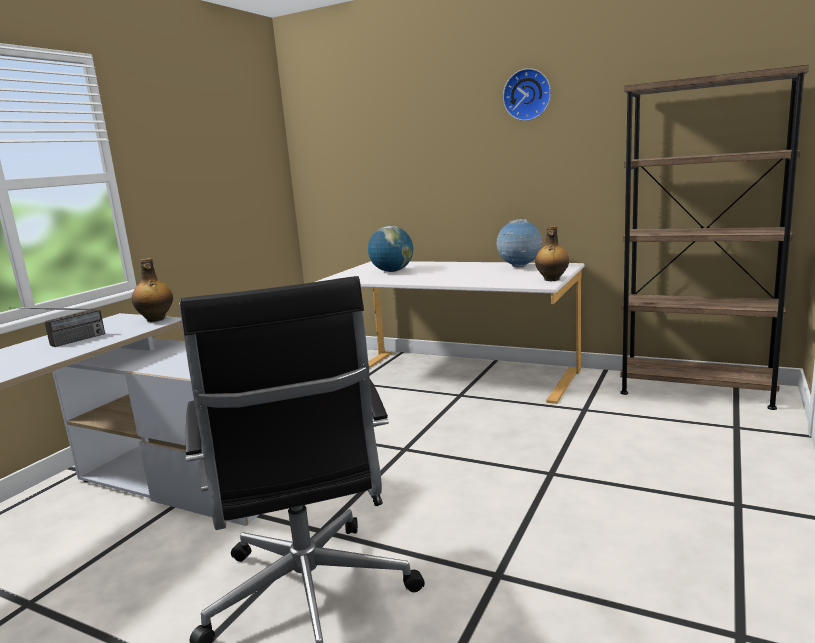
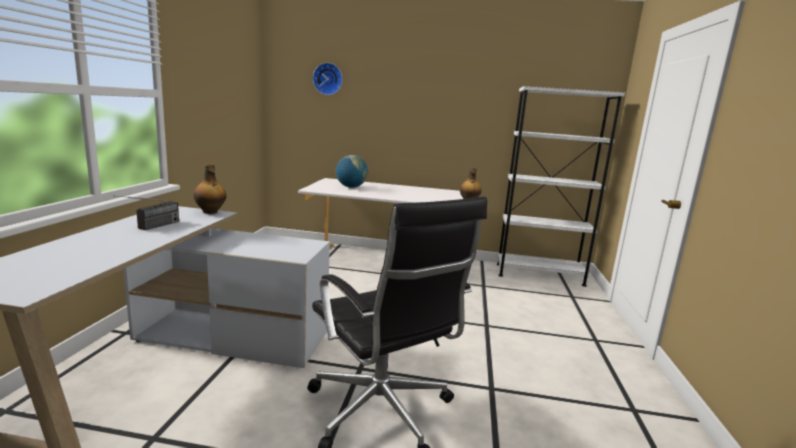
camera: 20 degrees left, 0 degrees up
(519, 267) = (438, 192): globe -> none
(527, 95) = (451, 79): wall clock -> wall clock (328, 79)
(695, 390) = (539, 274): brown bookcase -> white bookcase

